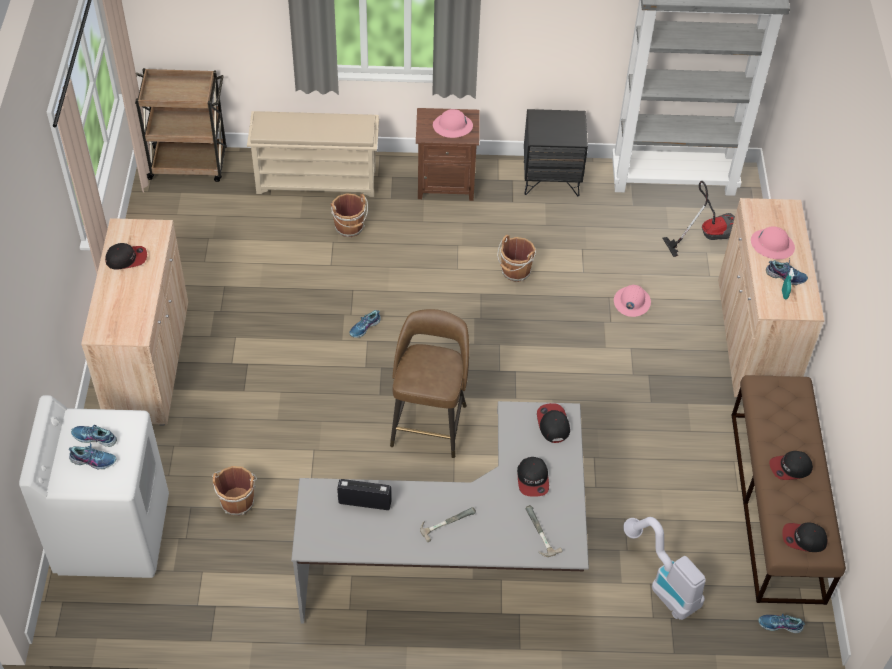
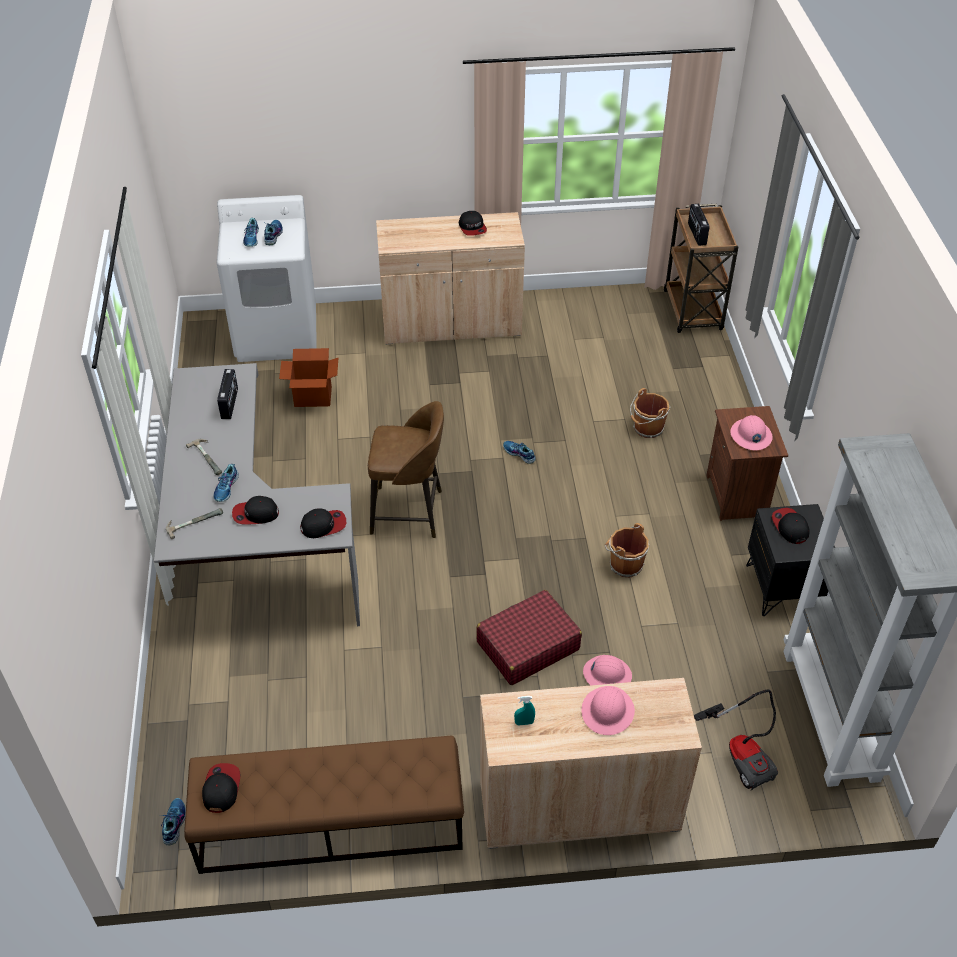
camera: 85 degrees right, 5 degrees down
(178, 97) = (696, 234): none -> radio
(237, 500) = (312, 397): brown bucket -> cardboard box
(318, 180) = (705, 398): beige shoe rack -> none
(599, 351) = (527, 646): none -> red suitcase
(663, 583) = (228, 712): vacuum cleaner -> none
(786, 276) = (556, 725): shoe -> shoe (227, 488)
(790, 468) = (318, 778): cap -> cap (790, 527)

